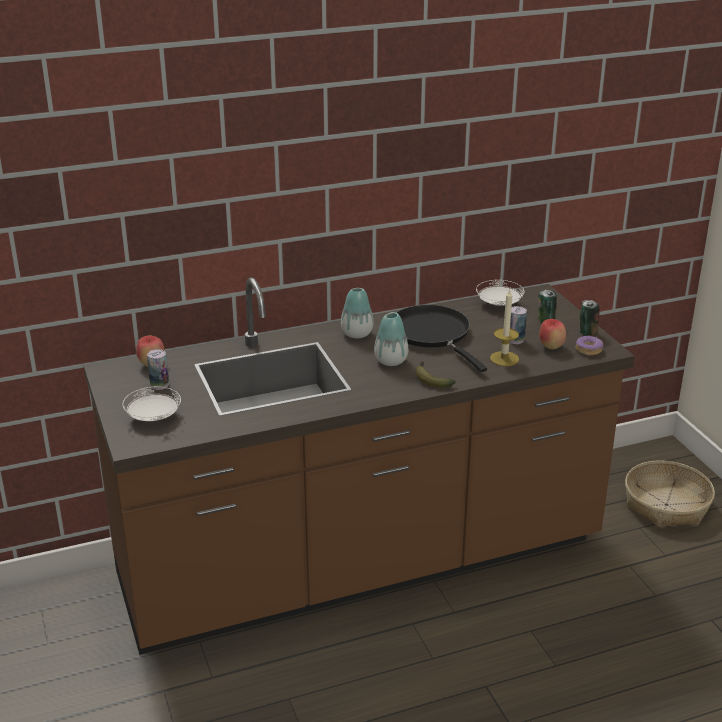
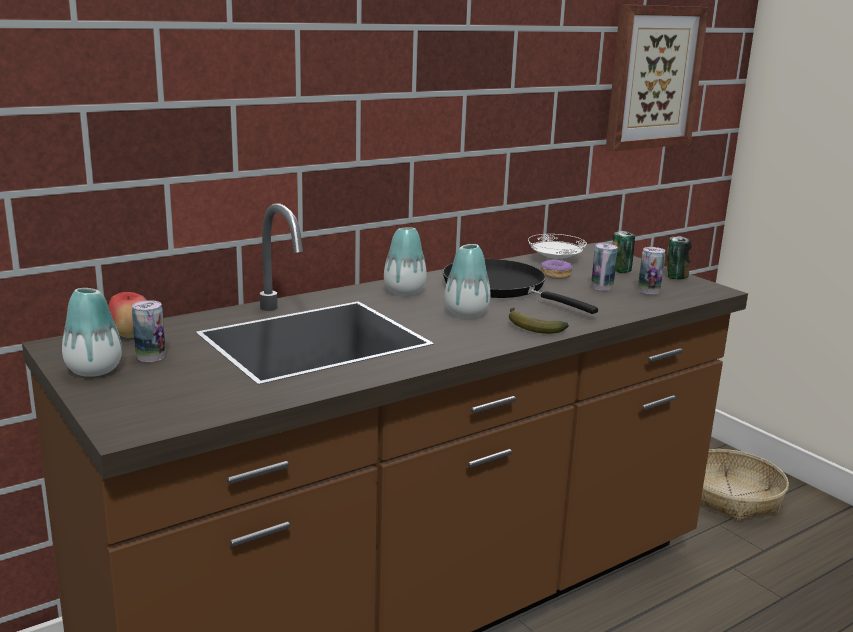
camera: 15 degrees left, 10 degrees down
(122, 394) = (94, 370): none -> vase
(153, 418) = (154, 394): white plate -> none
(504, 358) = (604, 303): candle -> none
(551, 347) = (649, 291): apple -> can
(588, 350) = (692, 291): donut -> donut (555, 275)
(611, 143) = (652, 77): none -> picture

